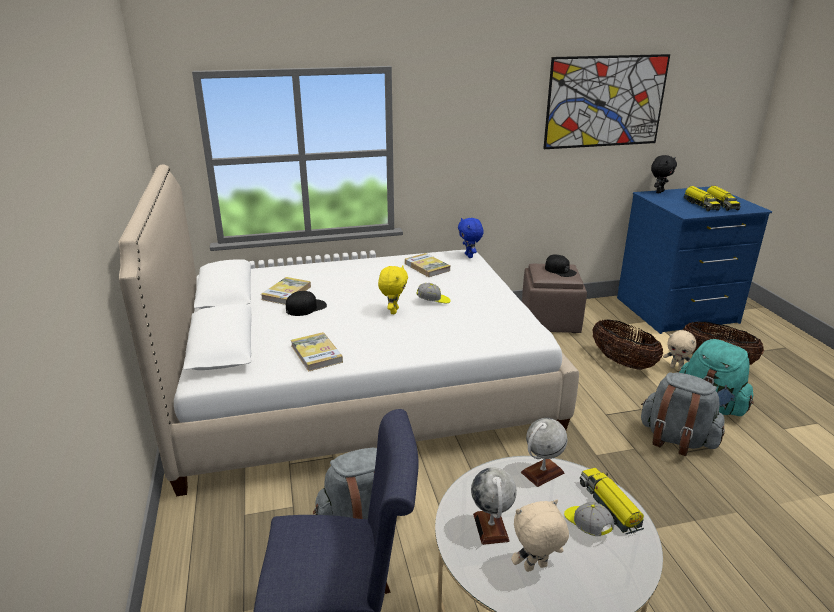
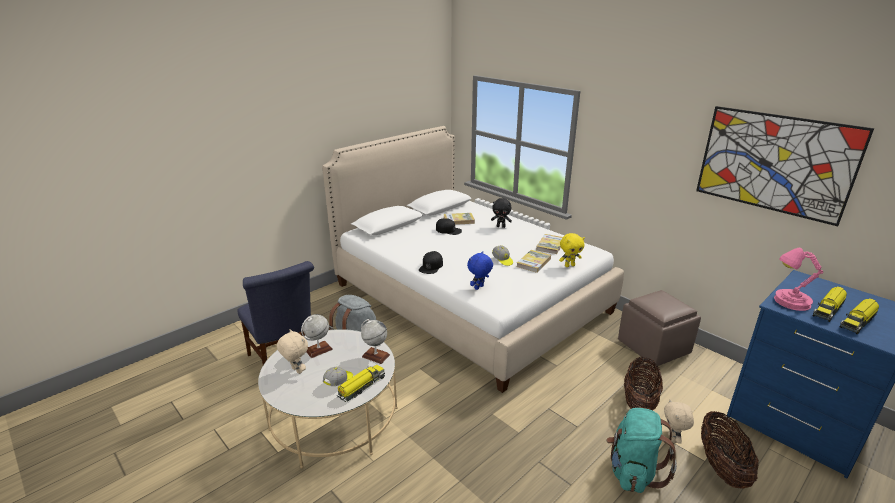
camera: 60 degrees right, 0 degrees up
(316, 354) = (403, 248): book -> book (533, 262)
(393, 311) = (473, 253): yellow plush toy -> yellow plush toy (569, 265)
(469, 256) = (593, 254): blue plush toy -> blue plush toy (479, 288)
(560, 270) = (666, 304): black cap -> black cap (431, 266)
(659, 192) = (824, 282): black plush toy -> black plush toy (501, 226)
(676, 439) = (553, 455): grey backpack -> none
(684, 209) = (789, 302): none -> pink table lamp

